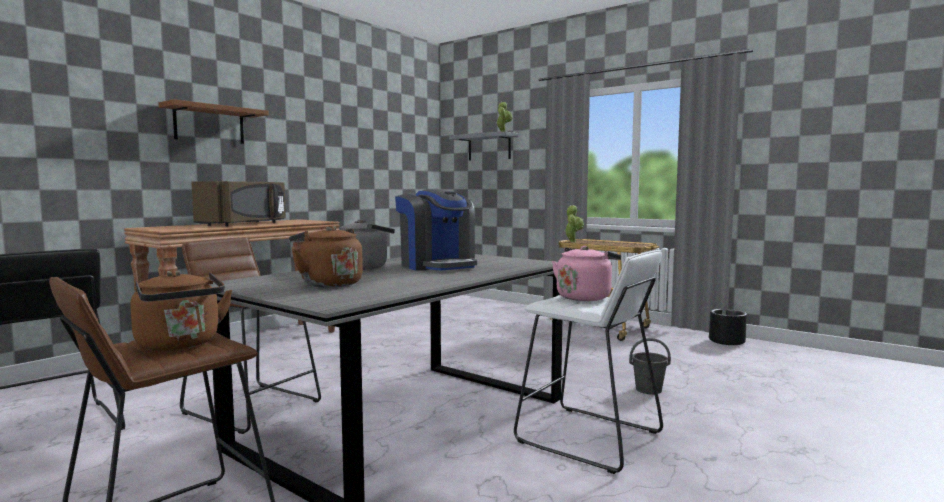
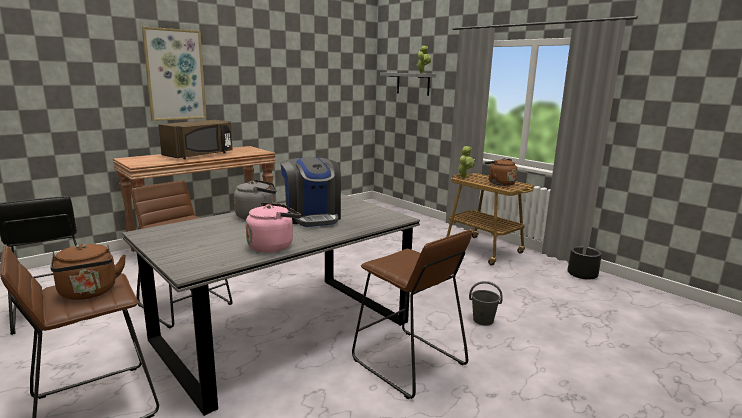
camera: 10 degrees right, 10 degrees up
(209, 124) = (175, 75): brown shelf -> picture
(328, 284) = (211, 240): brown kettle -> brown kettle (499, 183)
(585, 297) = (413, 258): pink kettle -> pink kettle (273, 246)
(588, 438) = (408, 362): white stool -> brown stool

